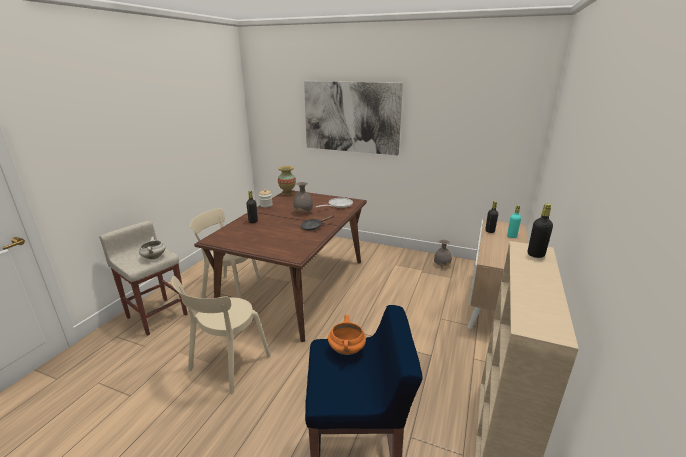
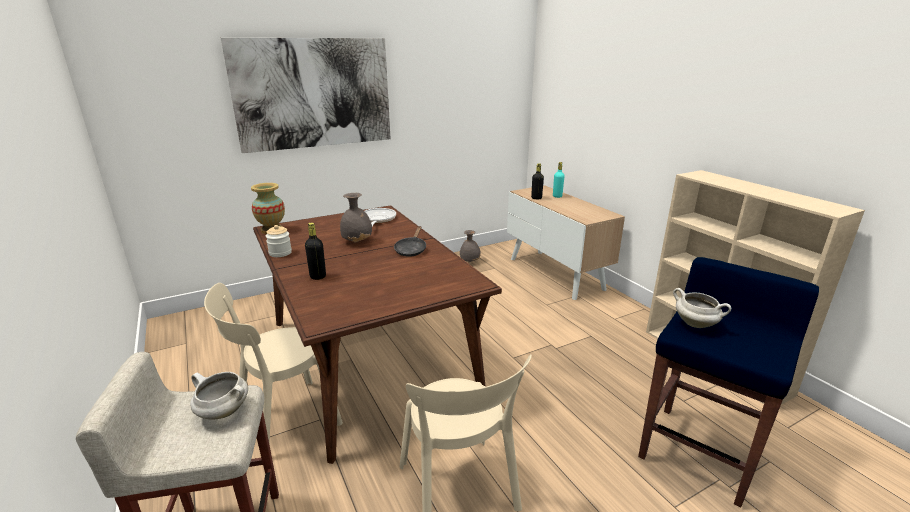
camera: 50 degrees left, 0 degrees up
(347, 350) = (696, 324): orange cooking pot -> white cooking pot
(535, 255) = (711, 176): black bottle -> none

